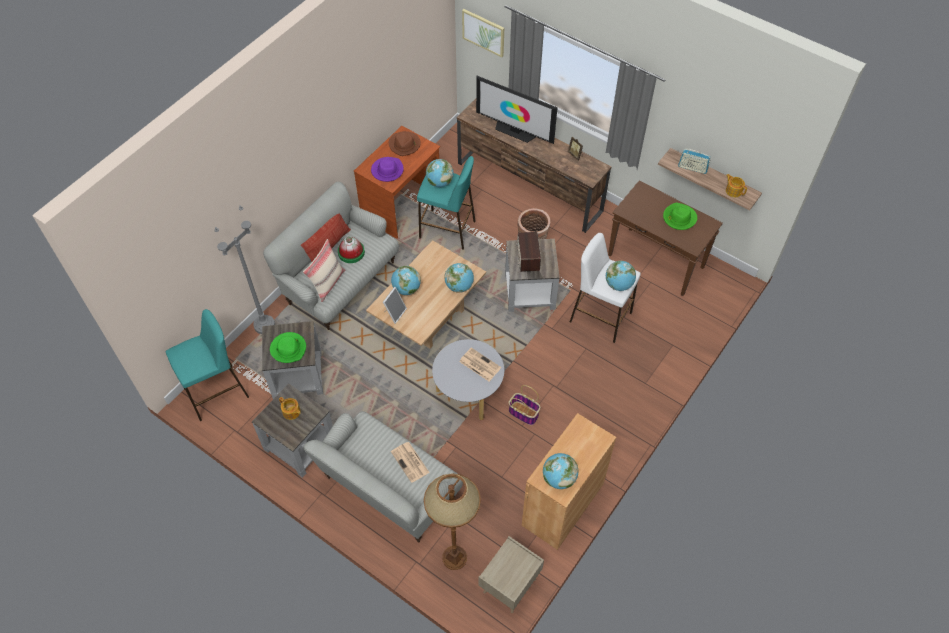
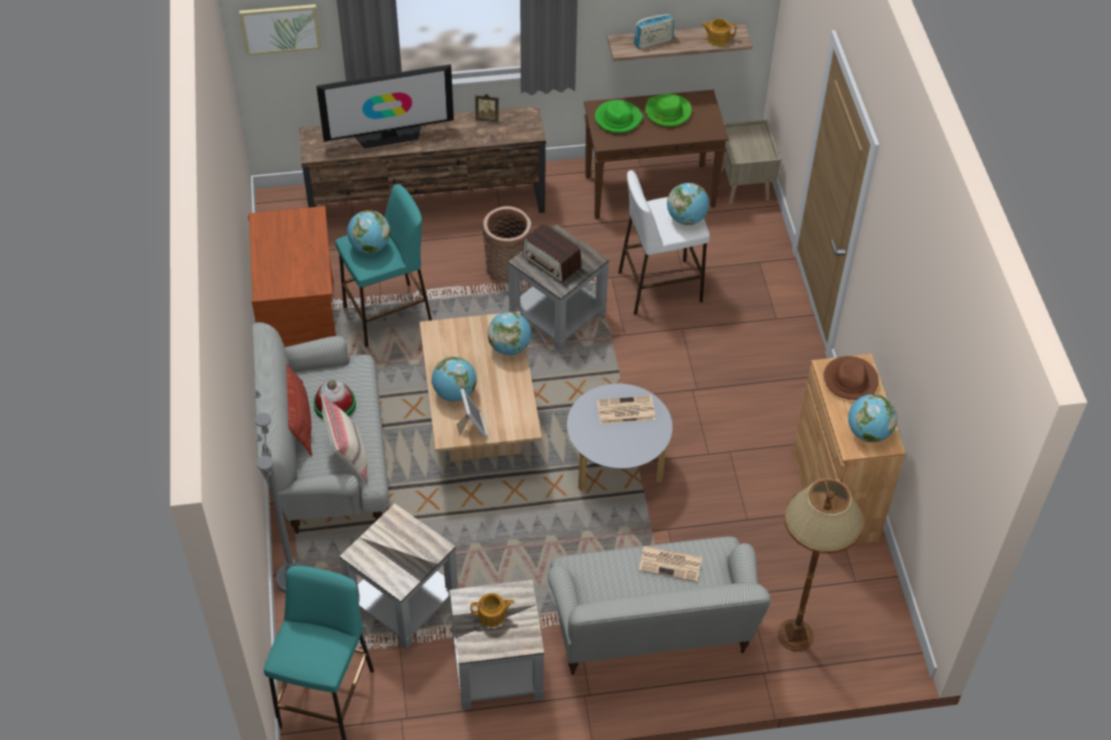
camera: 45 degrees left, 5 degrees down
(288, 348) = (403, 554): green hat -> green hat (618, 119)
(387, 170) = (295, 273): purple hat -> none
(404, 145) = (280, 232): brown hat -> brown hat (850, 380)
(509, 586) = (877, 614): beige nightstand -> beige nightstand (744, 185)
(524, 413) = (696, 440): basket -> none

